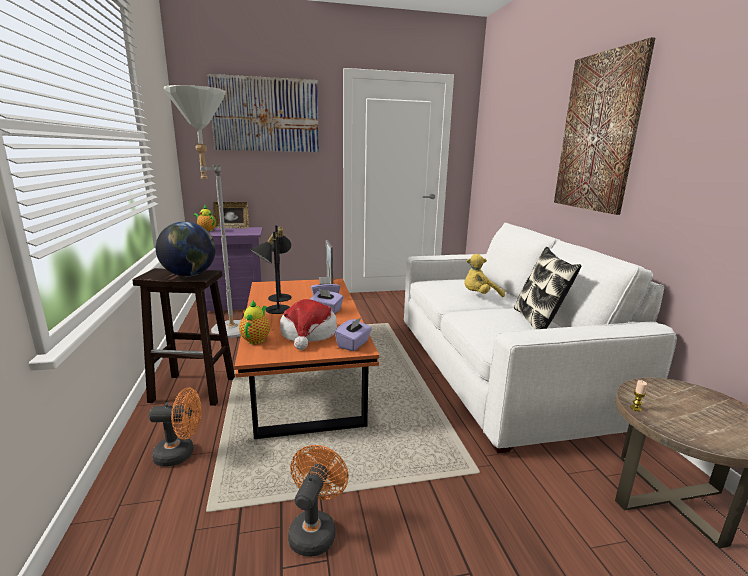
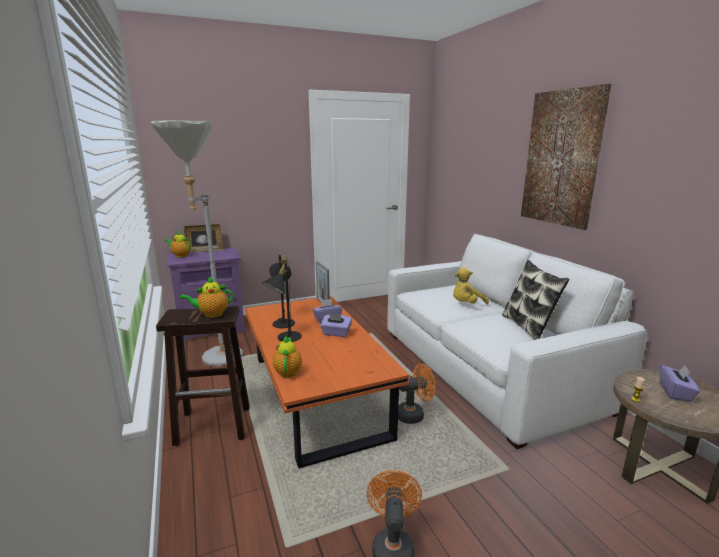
camera: 10 degrees left, 0 degrees up
(181, 454) = (233, 494): orange fan -> orange fan (414, 414)
(189, 275) = (211, 314): globe -> teapot
(266, 115) = (235, 137): picture -> none
(308, 334) = (334, 360): hat -> none
(353, 344) = (381, 367): purple tissue box -> purple tissue box (675, 392)

